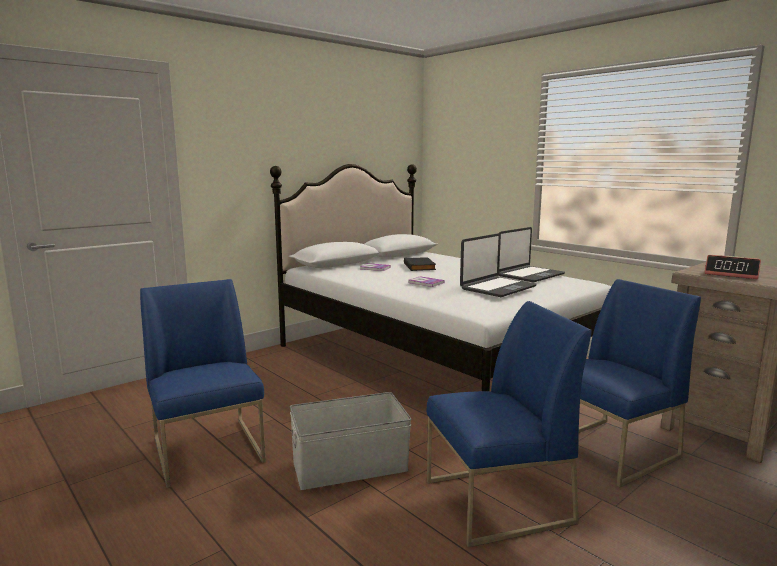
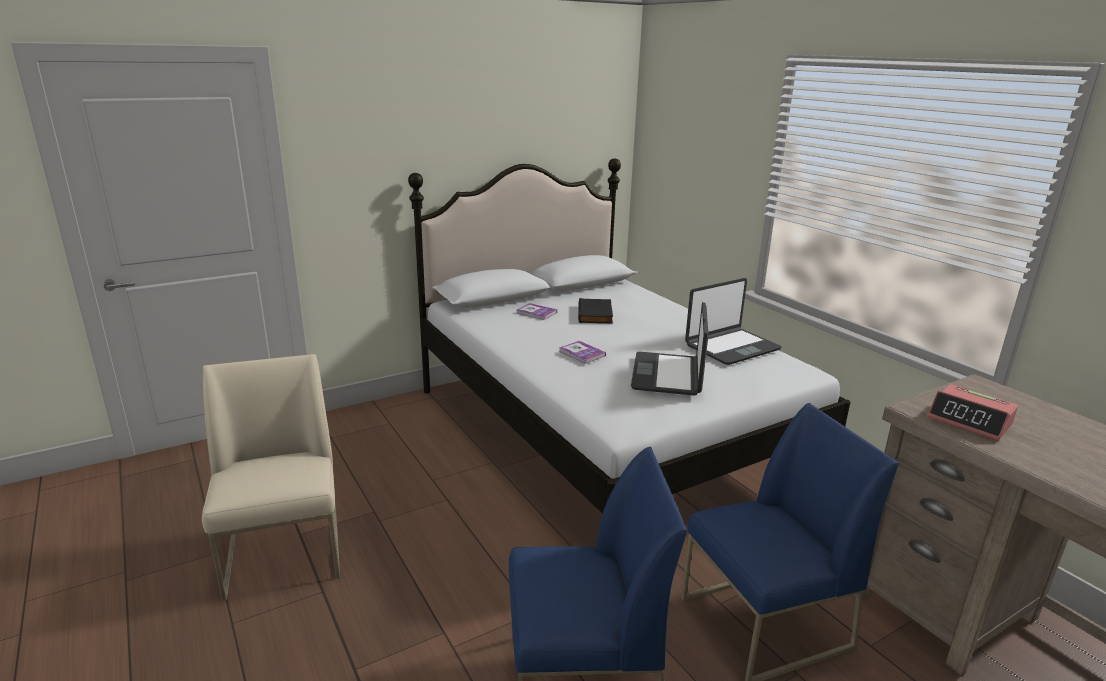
camera: 10 degrees right, 10 degrees up
(209, 451) = (285, 551): blue chair -> beige chair
(349, 466) = (430, 599): grey storage box -> none
(497, 288) = (668, 375): laptop -> laptop turned 135 degrees clockwise

